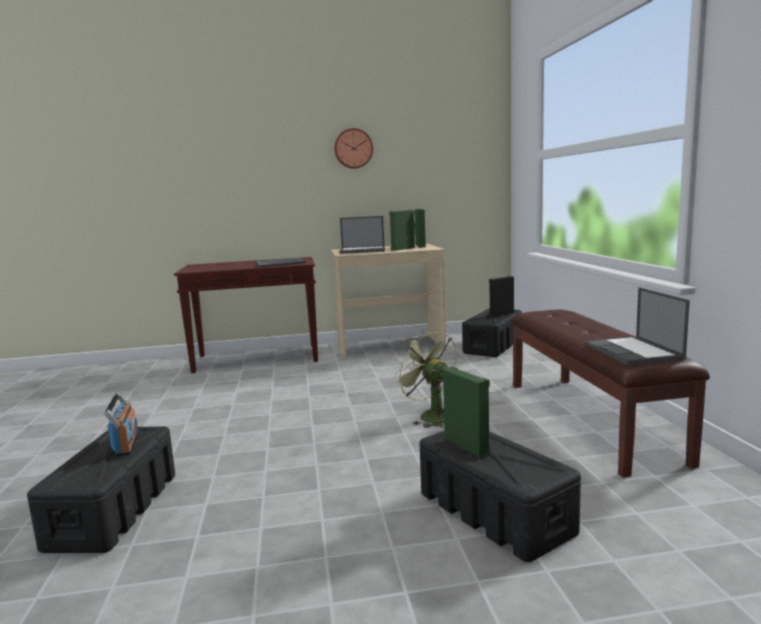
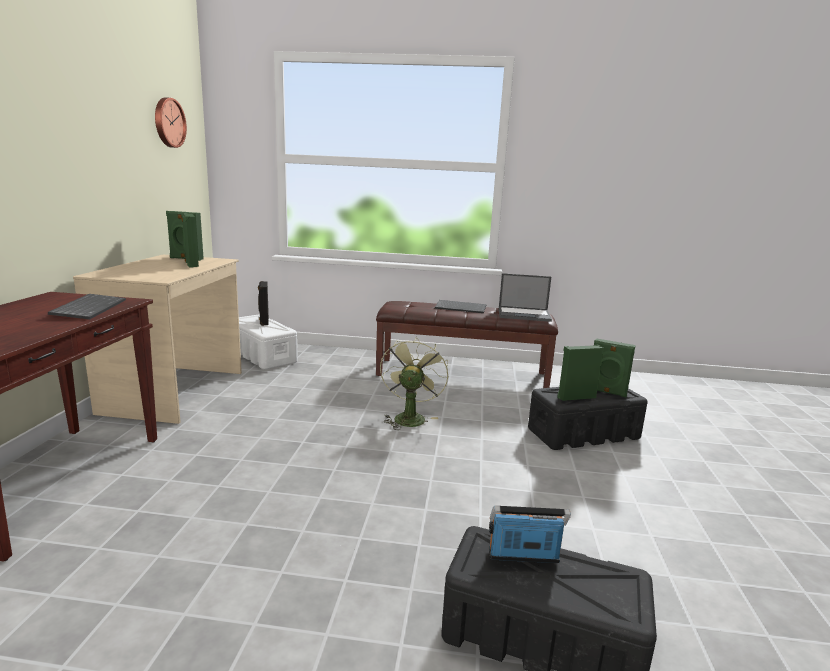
camera: 75 degrees left, 5 degrees up
(353, 148) = (80, 117): wall clock -> wall clock (168, 122)
(363, 250) = (150, 271): laptop -> none
(430, 415) = (409, 417): green fan -> green fan turned 120 degrees clockwise
(493, 346) = (262, 355): black storage box -> white storage box
(515, 464) = (606, 392): none -> green speaker
(594, 328) = (461, 308): none -> keyboard

